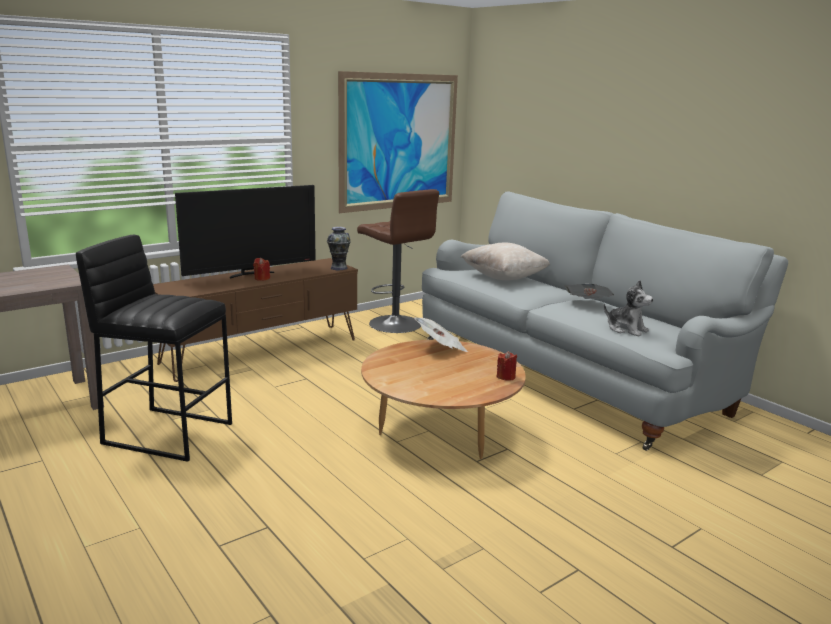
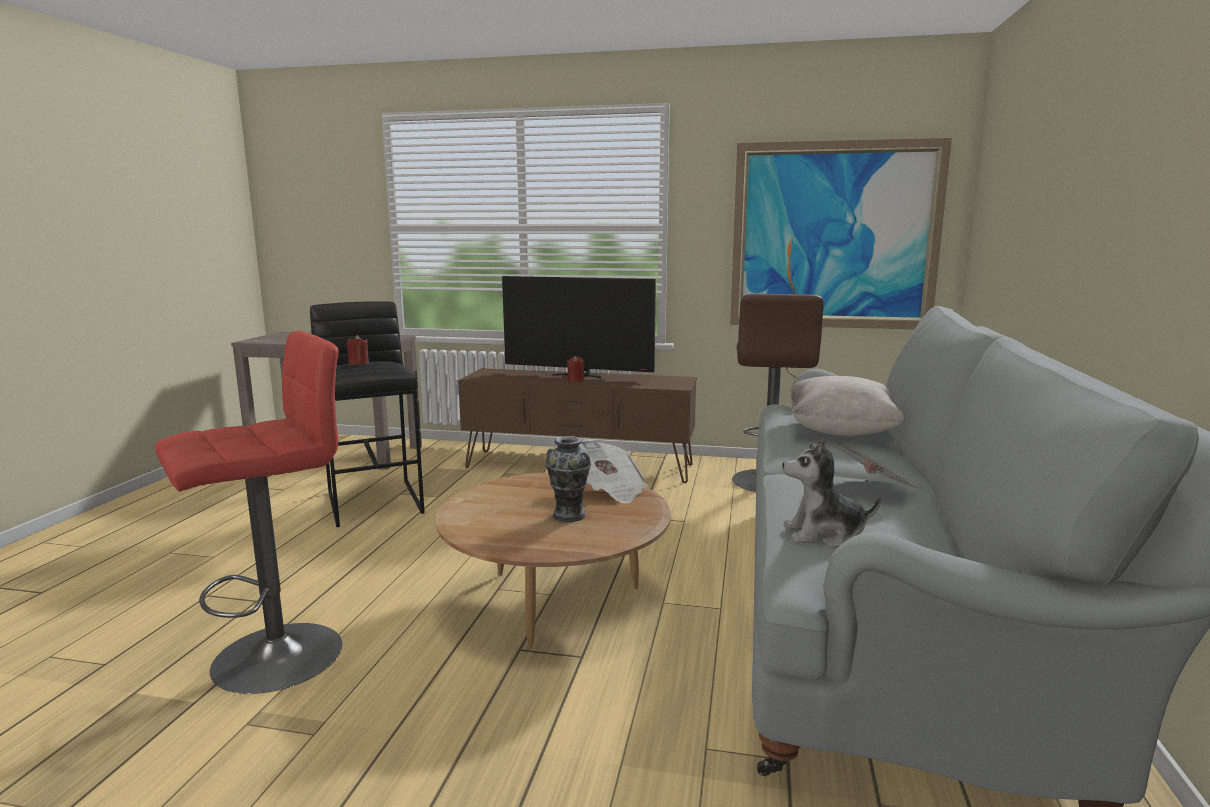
camera: 50 degrees right, 5 degrees down
(339, 268) = (674, 386): vase -> vase (569, 515)
(373, 537) = (280, 657): none -> red stool
(506, 377) = (588, 543): red candle -> red candle (358, 363)
(626, 329) = (824, 535): plush toy -> plush toy turned 90 degrees clockwise

